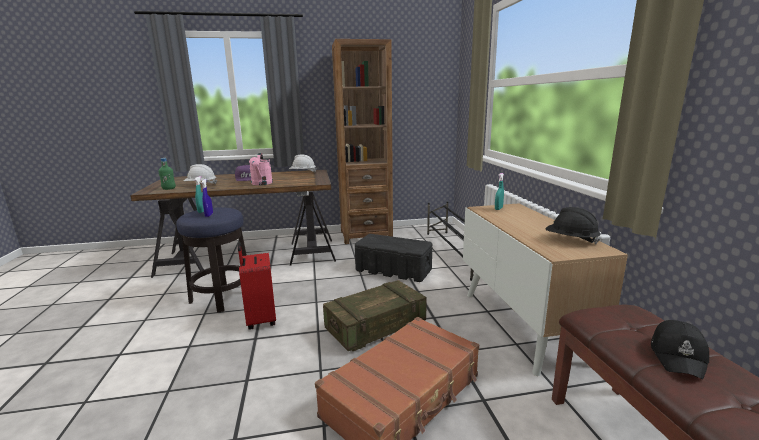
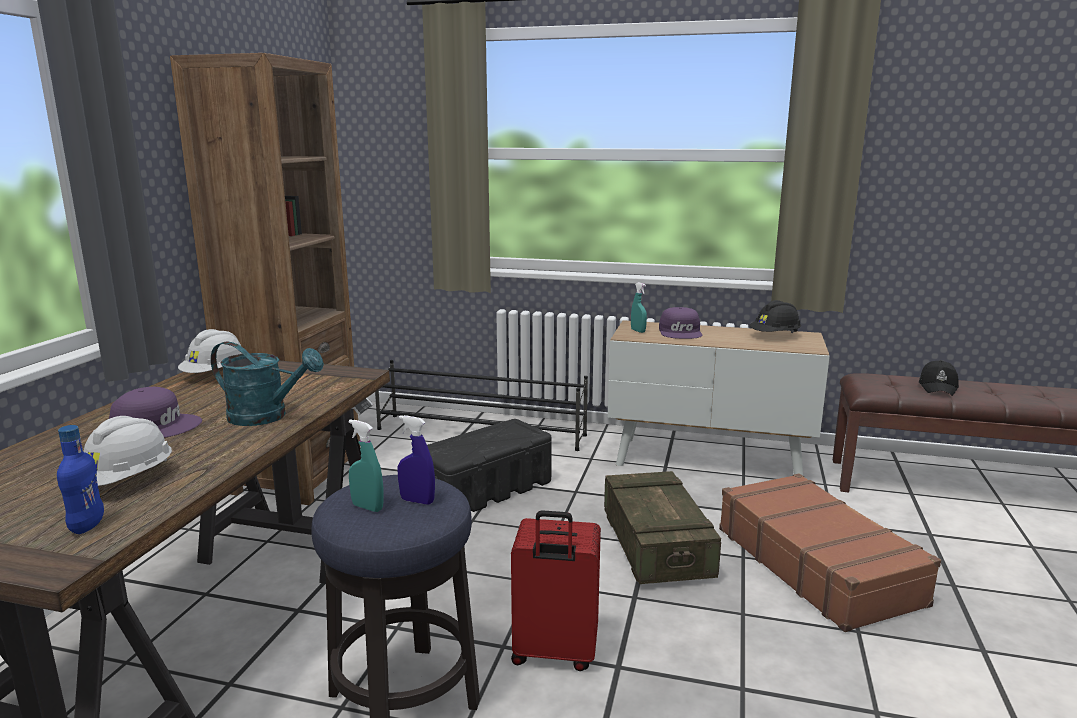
camera: 65 degrees left, 0 degrees up
(169, 189) = (87, 526): green bottle -> blue bottle
(261, 184) = (267, 417): pink watering can -> turquoise watering can
(519, 217) = (681, 332): none -> purple cap
(678, 356) = (938, 387): black cap -> black cap turned 60 degrees clockwise

